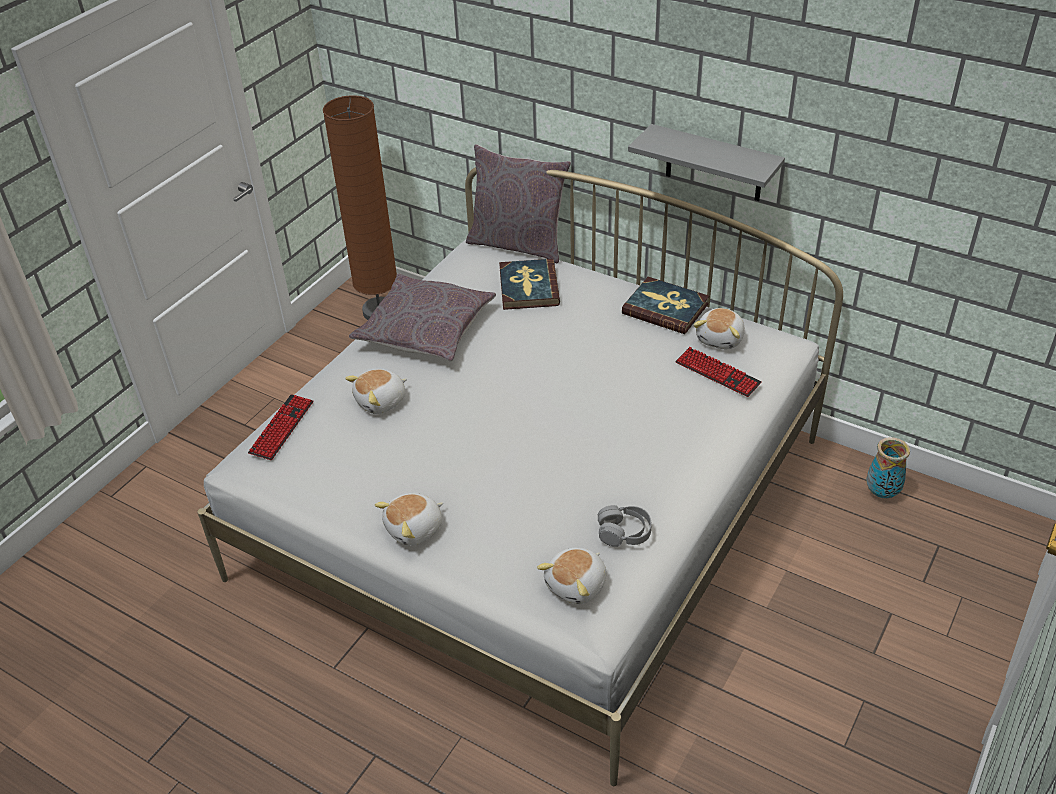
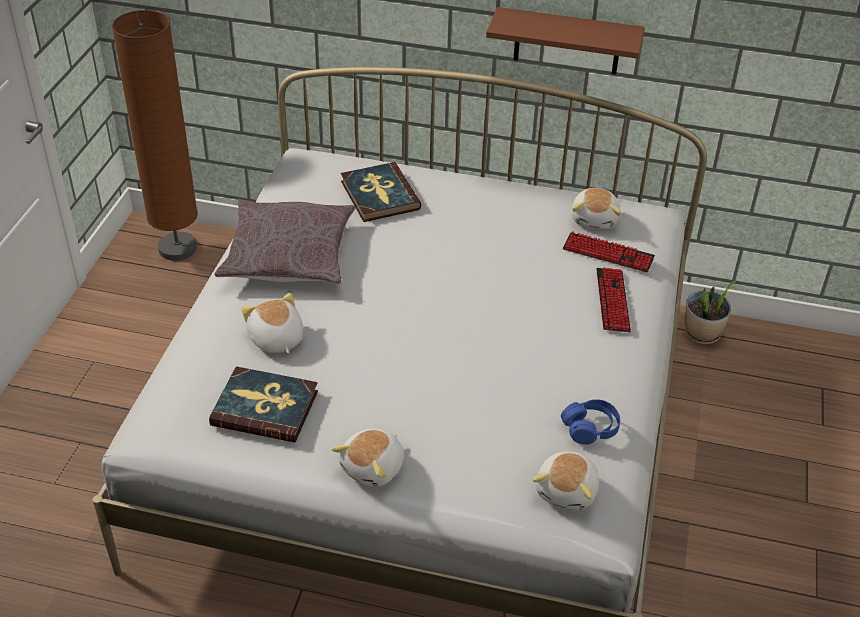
camera: 20 degrees left, 0 degrees up
(282, 428) = (175, 387): keyboard -> keyboard (612, 301)
(381, 401) = (276, 339): plush toy -> plush toy turned 120 degrees clockwise
(518, 244) = (346, 152): grey pillow -> none
(624, 532) = (590, 428): grey headphones -> blue headphones
(665, 308) = (528, 197): book -> book (265, 408)
(714, 164) = (567, 41): grey shelf -> brown shelf
(834, 470) = (702, 334): none -> potted plant
(882, 492) = (753, 348): vase -> none

